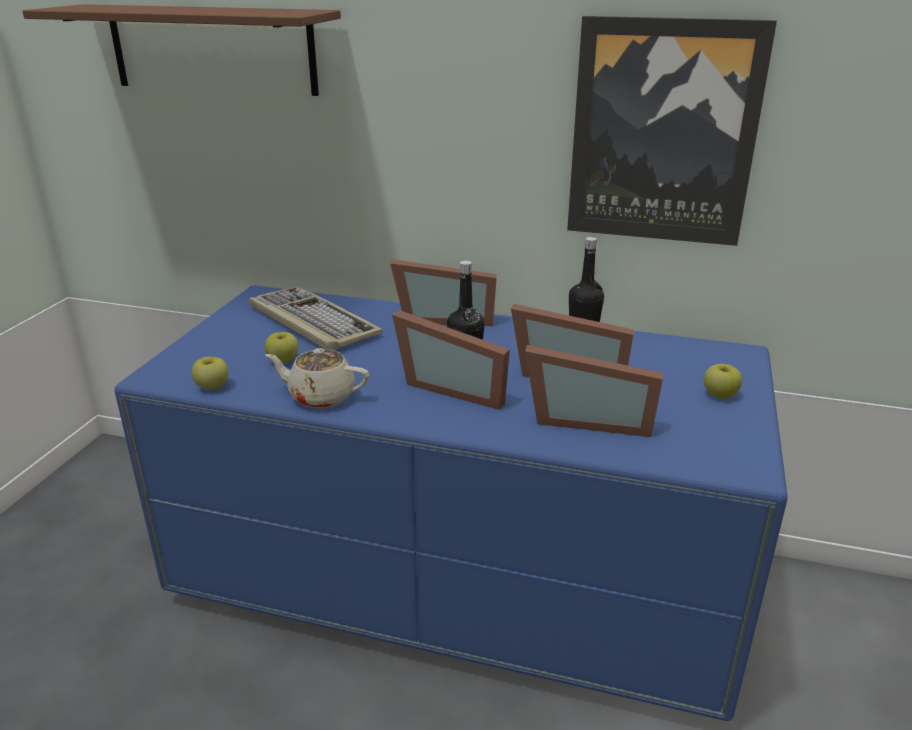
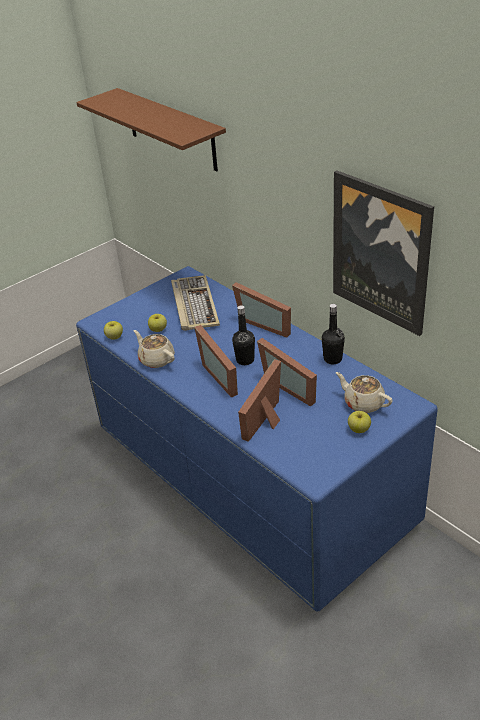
camera: 35 degrees right, 10 degrees up
(588, 420) = (268, 419): picture frame -> picture frame turned 75 degrees clockwise
(684, 366) = (363, 403): none -> beige teapot

